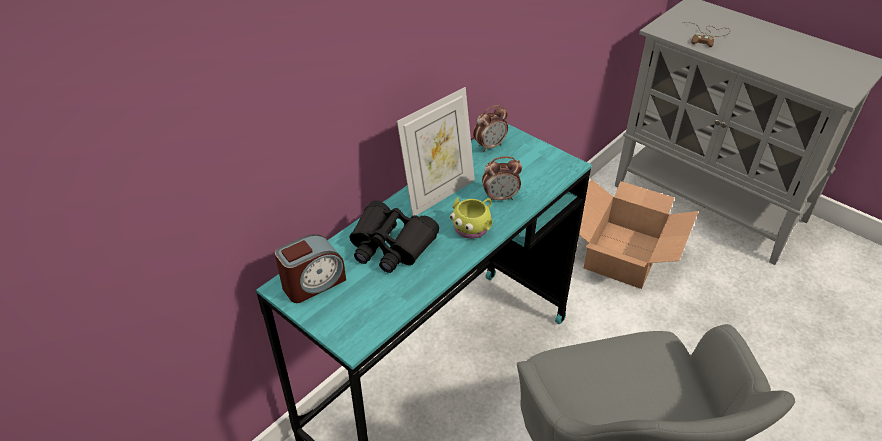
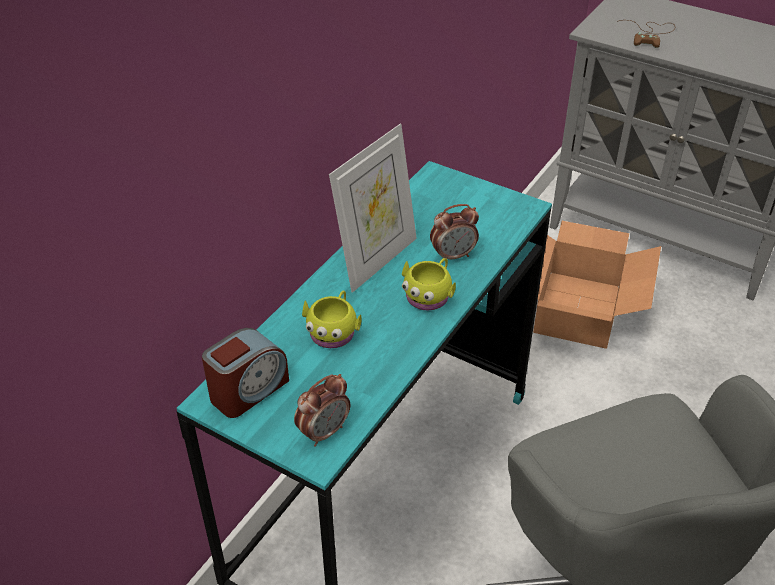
camera: 10 degrees left, 0 degrees up
(390, 245) = (333, 331): black binoculars -> yellow mug
(490, 146) = (424, 194): alarm clock -> alarm clock (324, 432)

